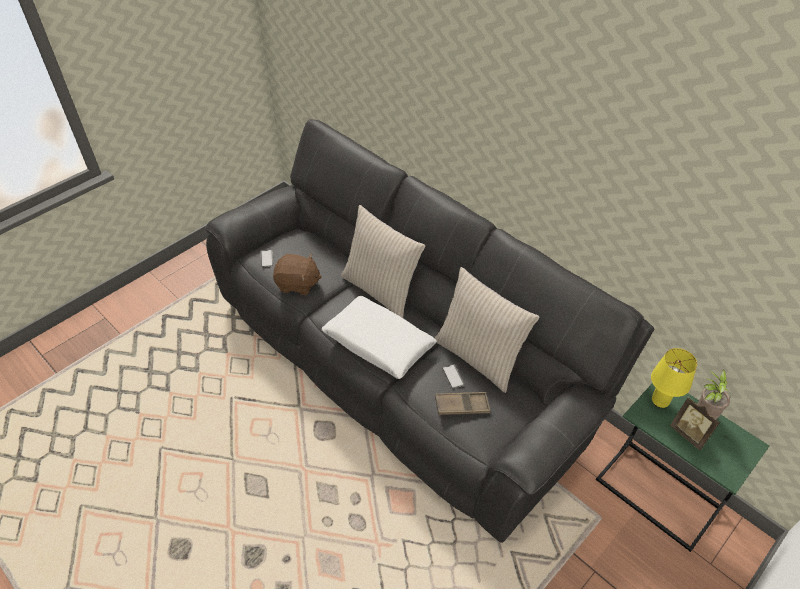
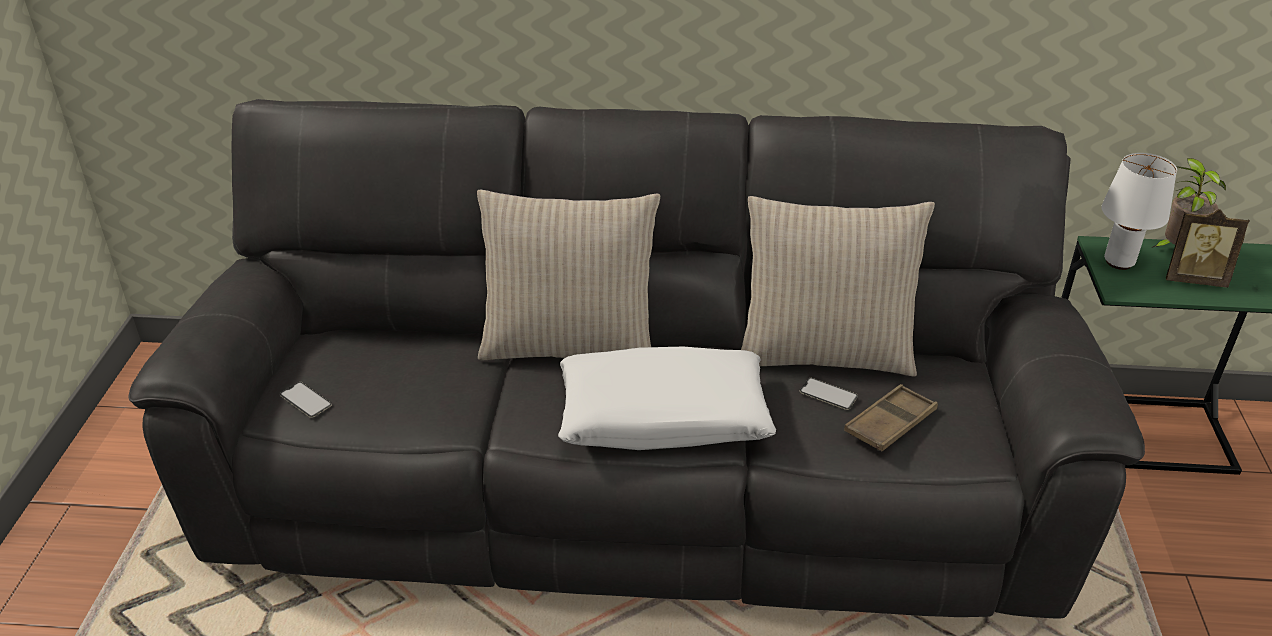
camera: 40 degrees left, 10 degrees down
(298, 284) = (416, 408): brown plush toy -> none
(659, 401) = (1118, 262): yellow table lamp -> white table lamp

